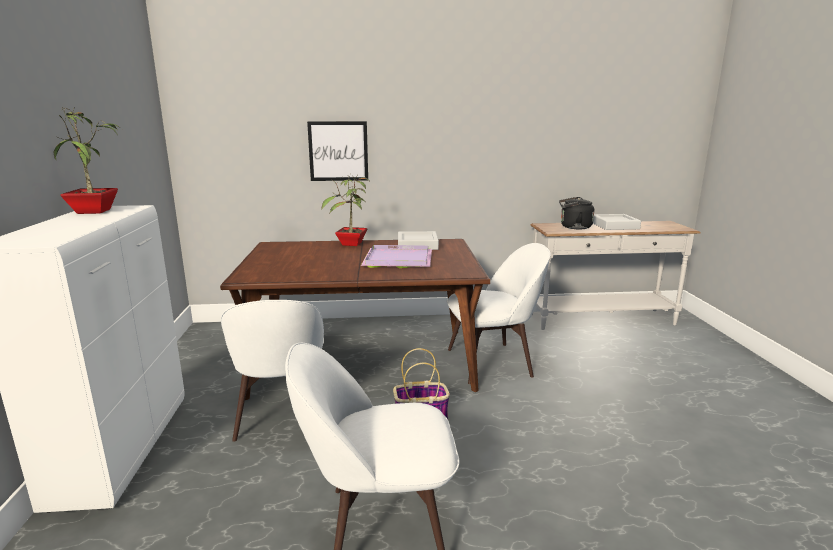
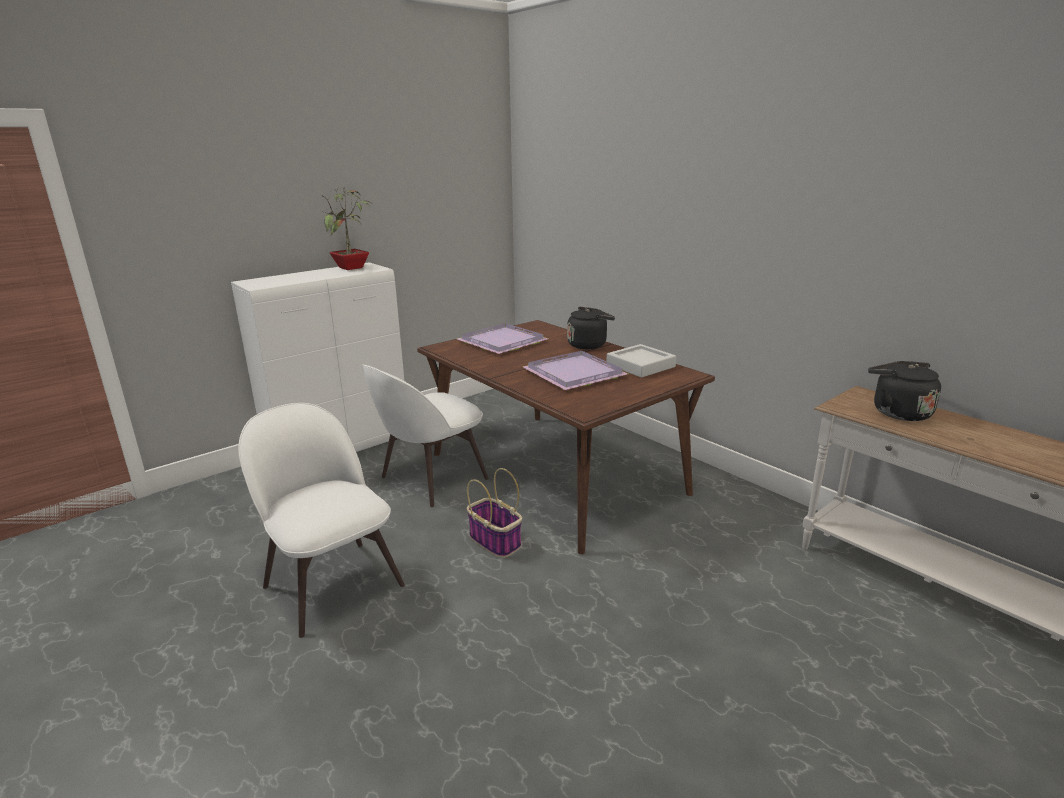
camera: 55 degrees right, 5 degrees up
(286, 259) = (504, 342): none -> purple tray
(338, 151) = (634, 234): picture -> none
(351, 244) = (589, 345): potted plant -> black kettle
(492, 362) = (658, 541): white chair -> none
(614, 226) = (988, 436): grey tray -> none

